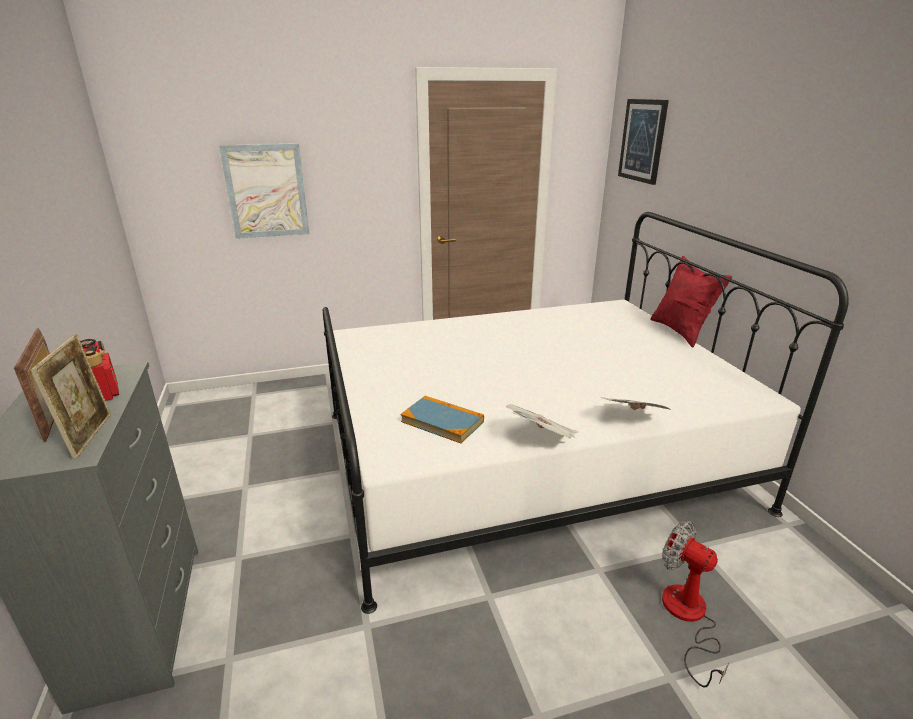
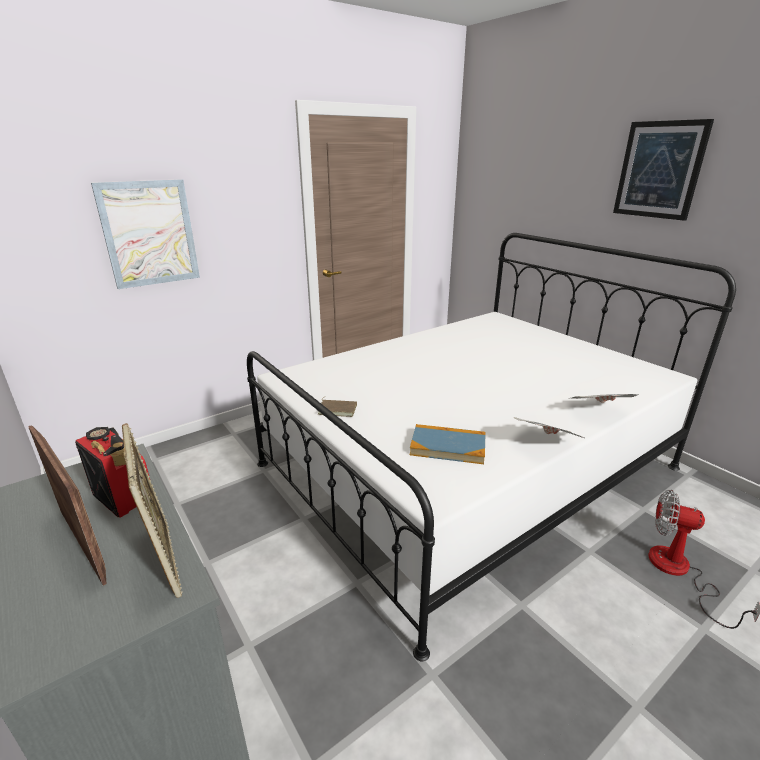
camera: 20 degrees left, 0 degrees up
(374, 371) = (338, 409): none -> brown book
(642, 140) = (497, 171): picture -> picture (659, 170)
(681, 332) = (562, 332): red pillow -> none

